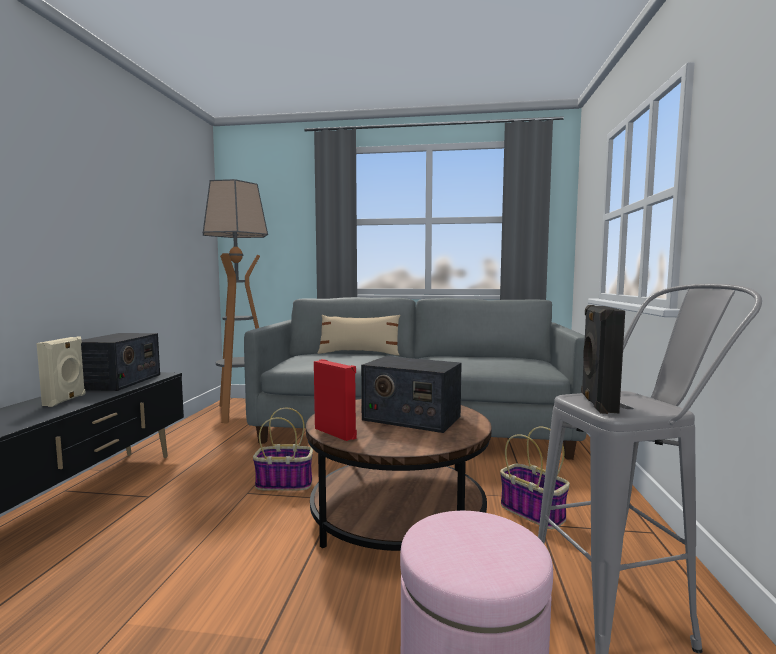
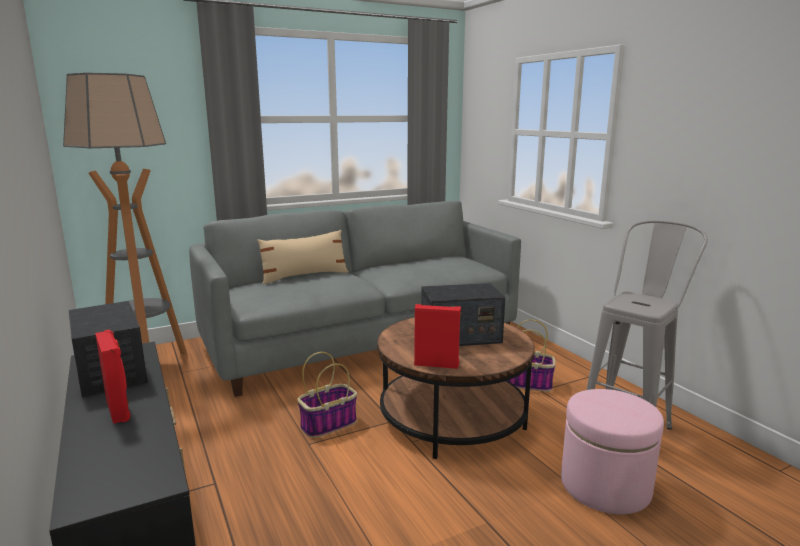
camera: 35 degrees left, 10 degrees up
(66, 400) = (119, 409): beige speaker -> red speaker
(596, 403) = (633, 305): black speaker -> none

